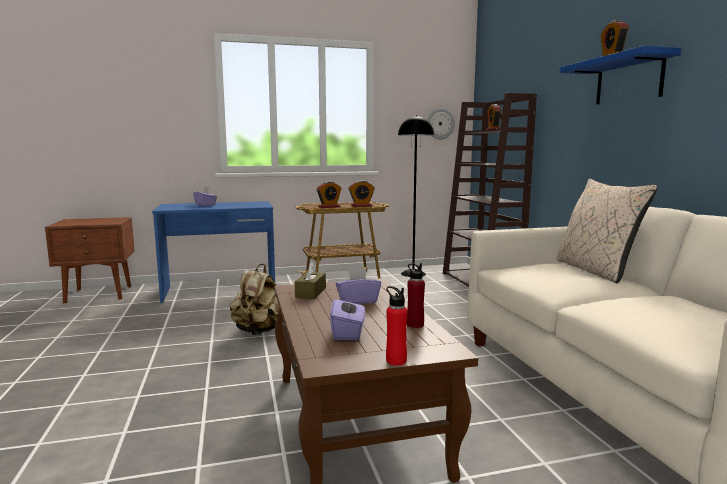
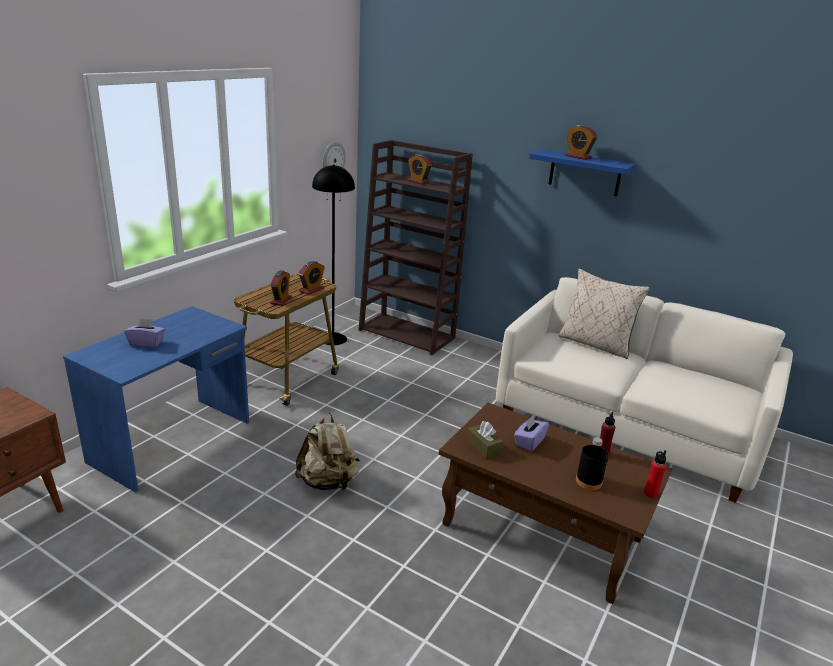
camera: 45 degrees left, 15 degrees up
(348, 333) = (588, 481): purple tissue box -> black bottle

